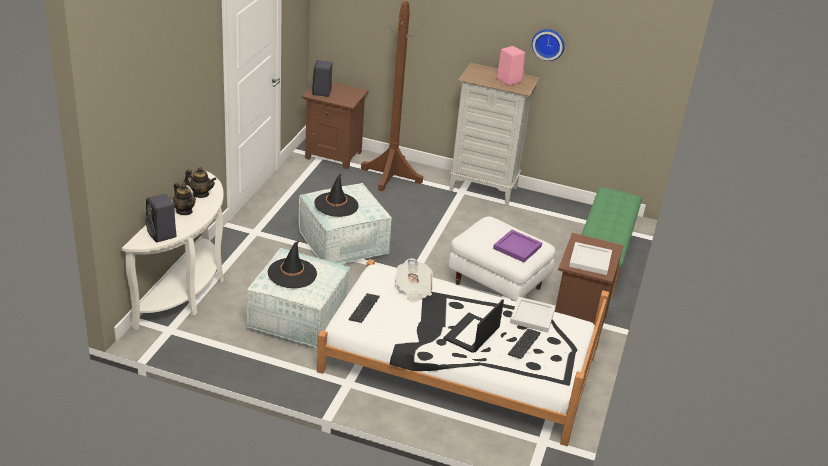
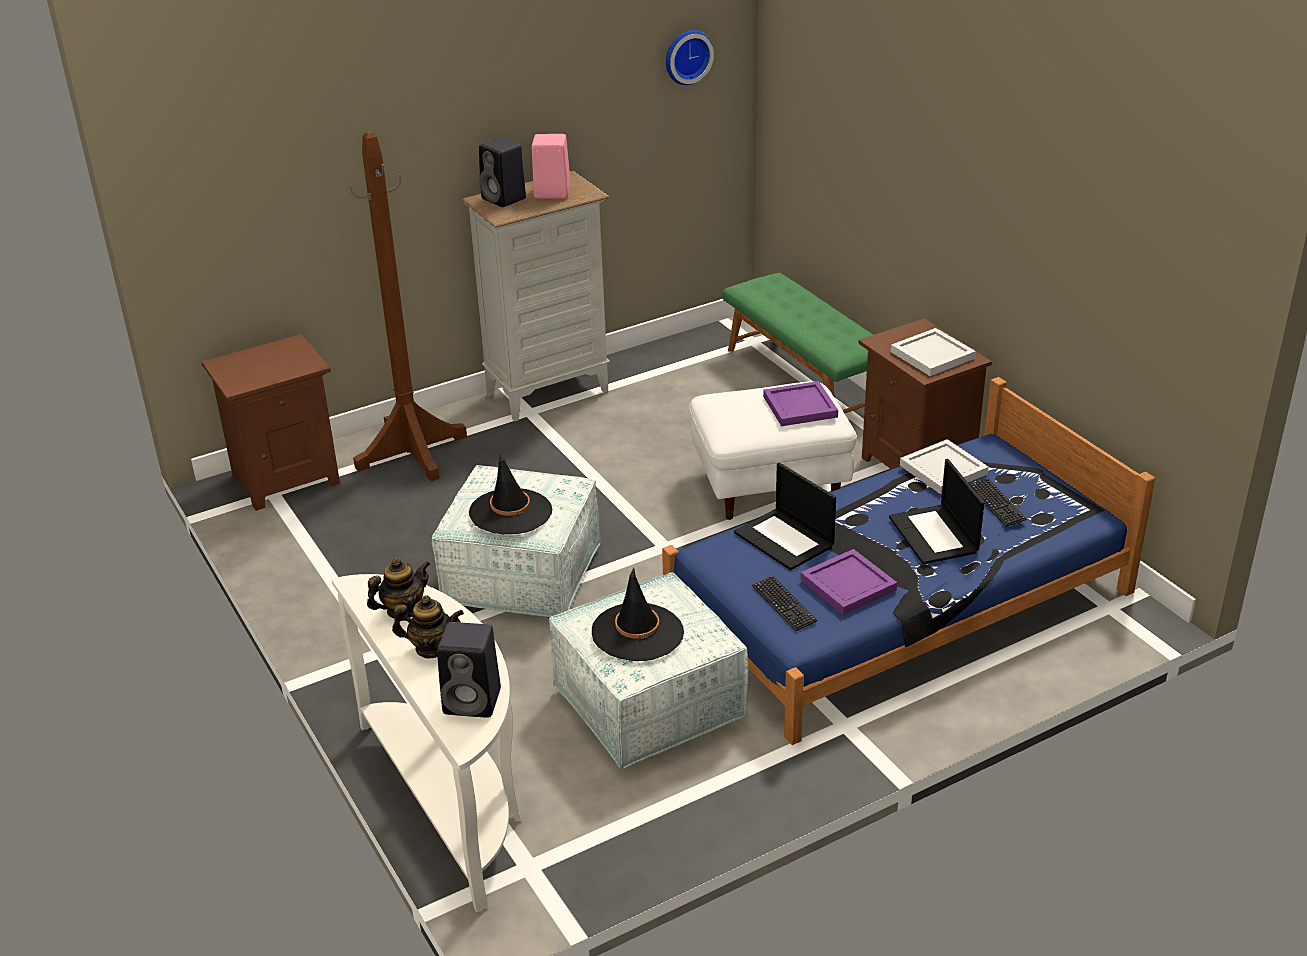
camera: 45 degrees left, 0 degrees up
(322, 92) = (246, 375): black speaker -> black speaker (505, 199)
(400, 322) = (849, 585): none -> purple tray
(413, 289) = (785, 539): newspaper -> laptop
(459, 364) = (899, 602): white bed -> blue bed
(548, 43) = (574, 108): wall clock -> wall clock (686, 56)

